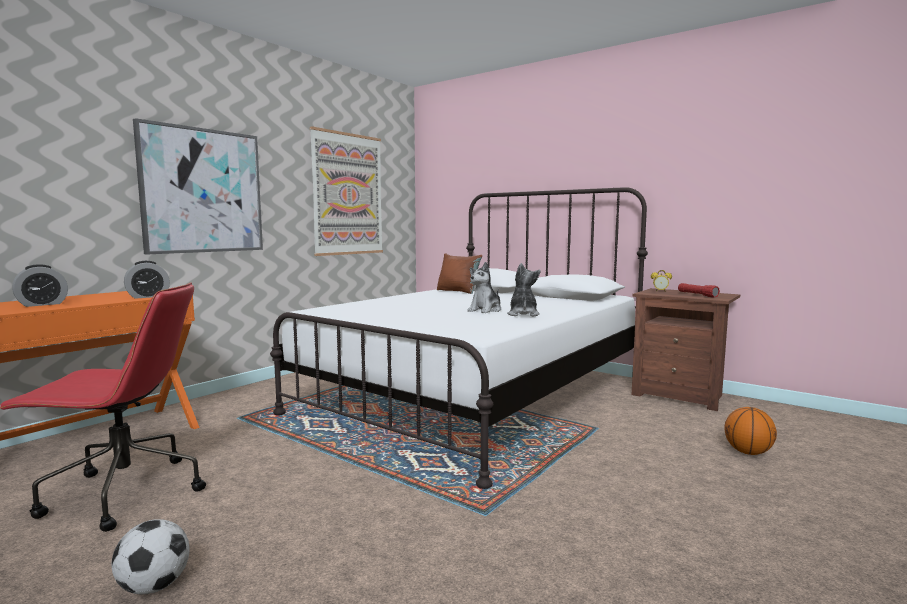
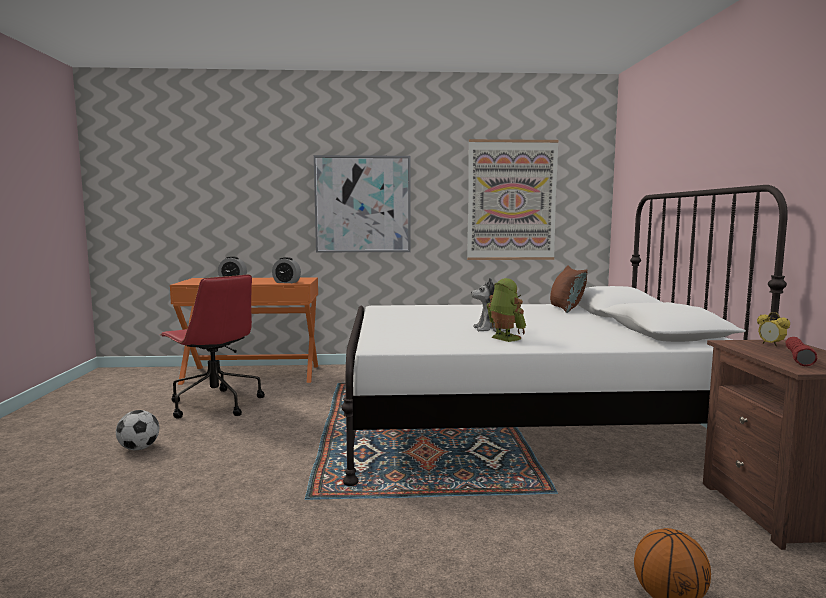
camera: 50 degrees right, 0 degrees up
(523, 314) = (504, 338): plush toy -> toy robot

